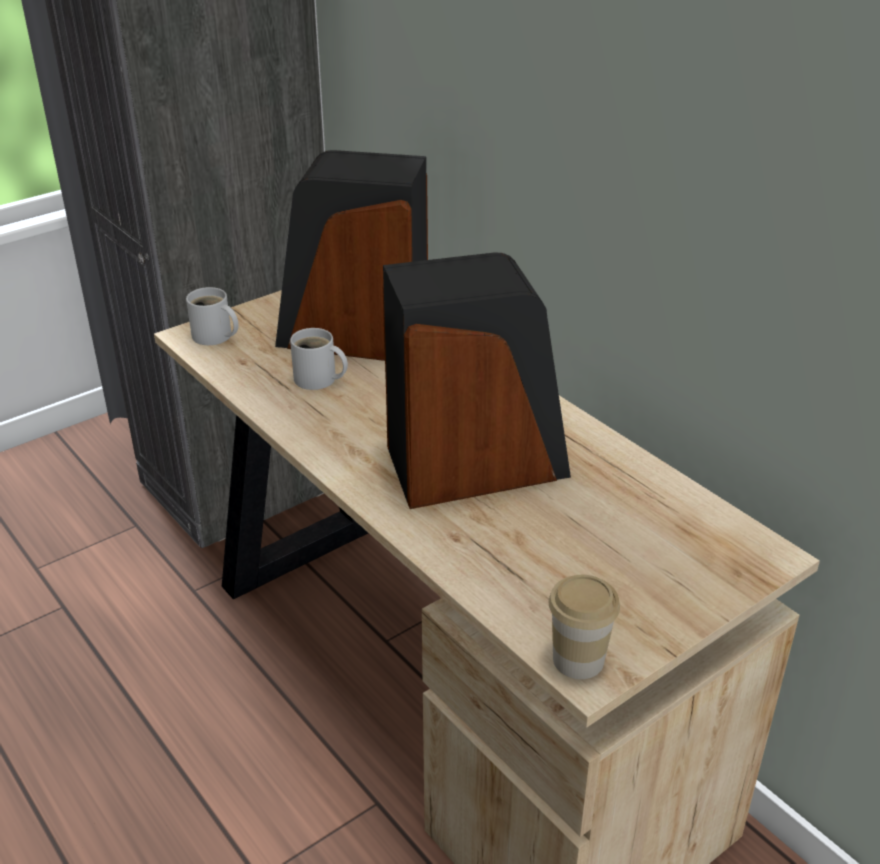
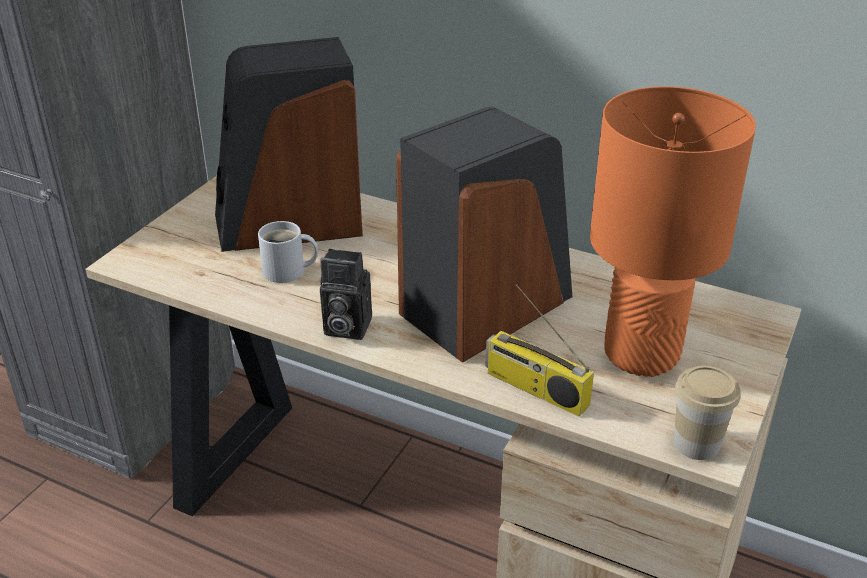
camera: 25 degrees left, 0 degrees up
(214, 337) = (152, 257): white mug -> none
(327, 445) = (344, 327): none -> camera
(458, 555) = (534, 389): none -> radio
(590, 559) = (640, 359): none -> orange table lamp

